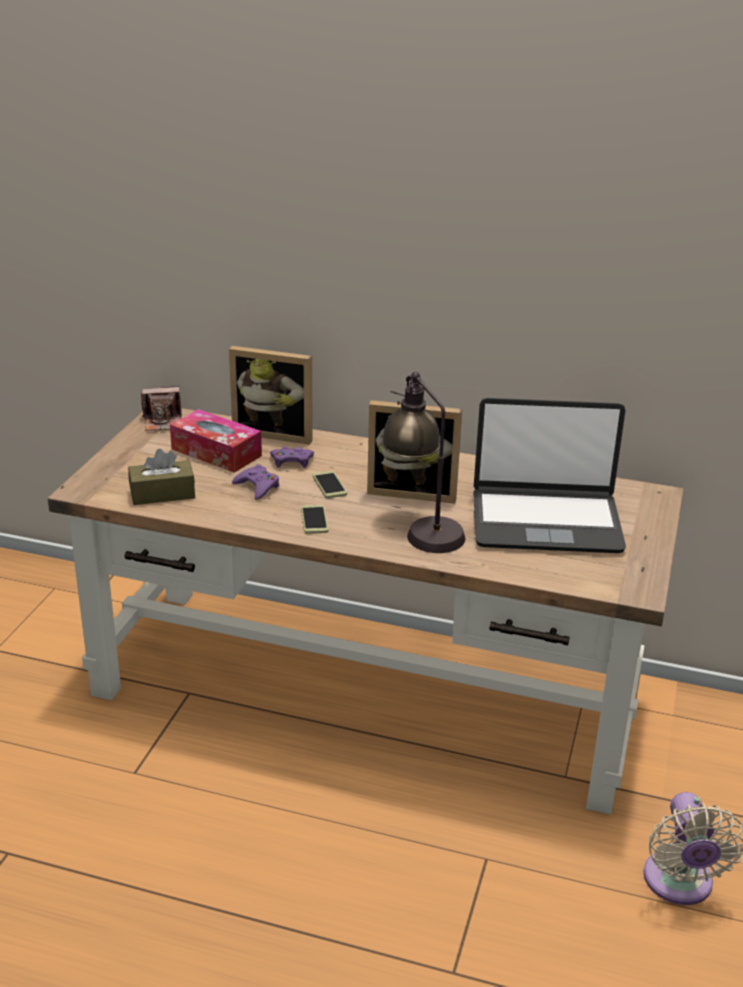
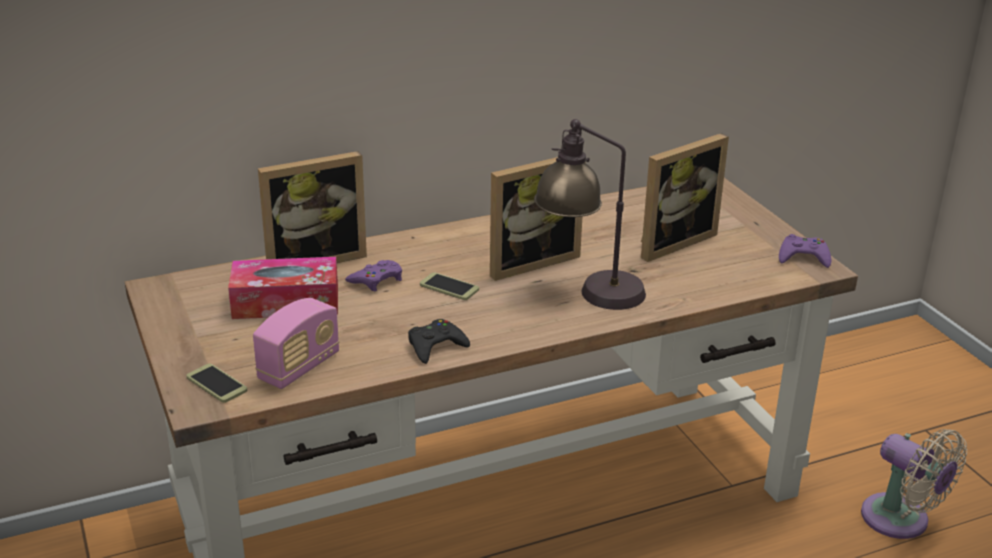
camera: 40 degrees left, 0 degrees up
(162, 494) = (299, 367): brown tissue box -> radio
(163, 422) = (174, 295): camera -> none
(257, 486) = (384, 318): purple game controller -> purple game controller (803, 257)
(259, 518) = (435, 346): none -> black game controller
(314, 520) = (489, 325): phone -> phone (217, 384)
(545, 521) = (671, 241): laptop -> picture frame

